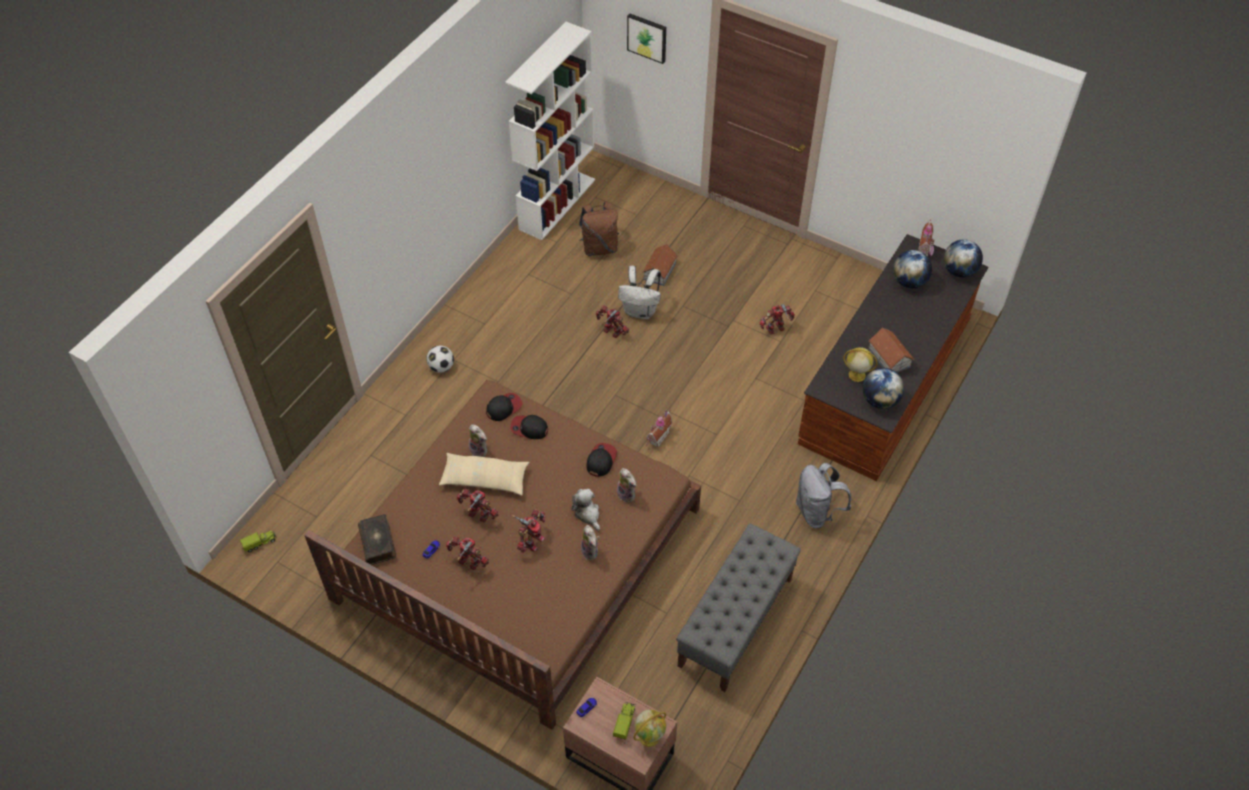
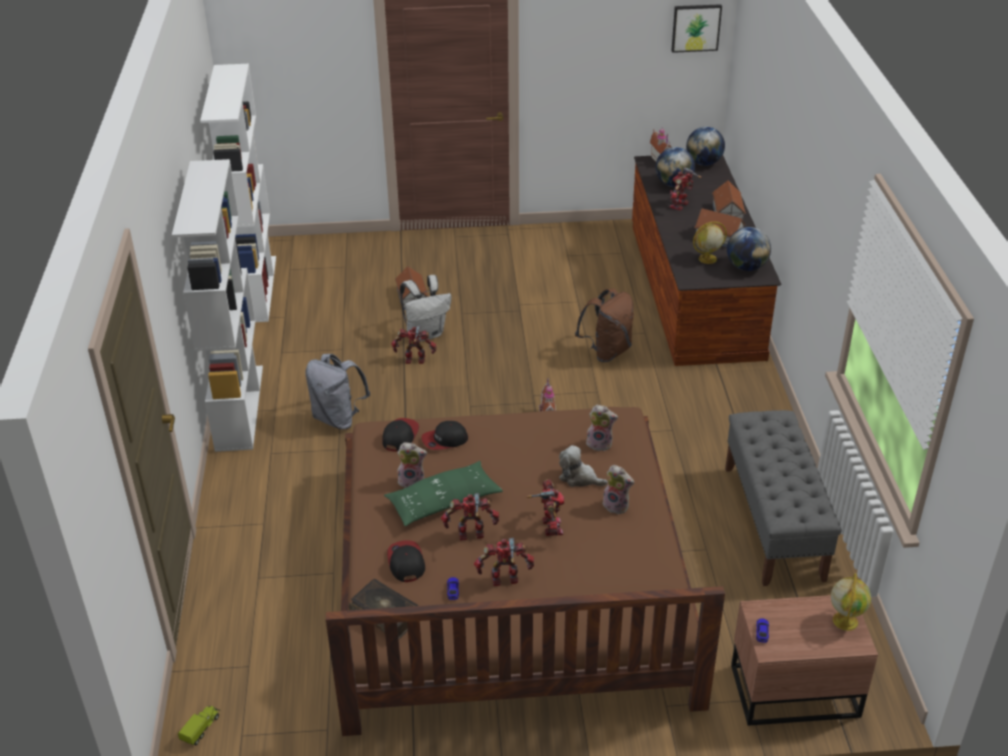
camera: 35 degrees left, 15 degrees down
(441, 367) = (263, 465): football -> none
(464, 308) = (239, 407): none -> white bookcase
(485, 479) = (443, 502): beige pillow -> green pillow
(599, 247) = (334, 304): brown backpack -> brown backpack (607, 351)
(601, 460) = (545, 430): cap -> cap (406, 562)
(624, 722) = (810, 623): toy truck -> none
(647, 37) = (300, 61): picture -> picture (696, 27)
(775, 329) = (564, 295): toy robot -> toy robot (680, 205)
(817, 512) = (746, 405): grey backpack -> grey backpack (338, 418)
(922, 336) = (727, 213): none -> toy house

